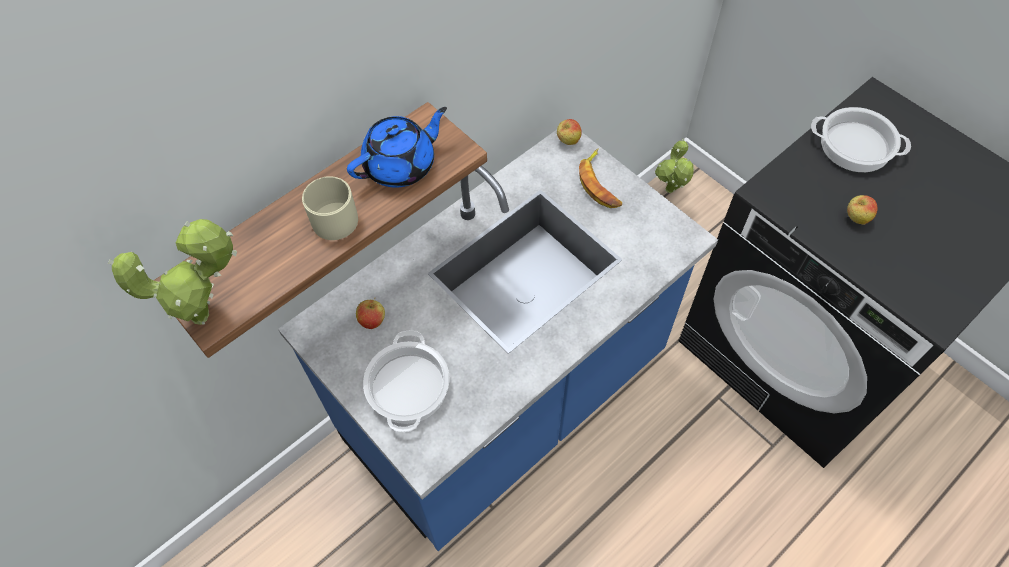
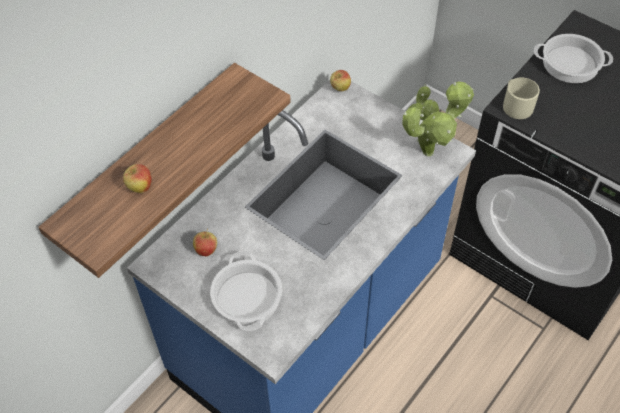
camera: 10 degrees left, 5 degrees down
(207, 314) = (93, 243): potted plant -> potted plant (432, 150)
(334, 215) = (178, 157): beige mug -> beige mug (516, 105)
(401, 165) = (224, 112): blue teapot -> none
(600, 184) = (373, 119): banana -> none
(856, 218) = (581, 118): apple -> apple (140, 187)

